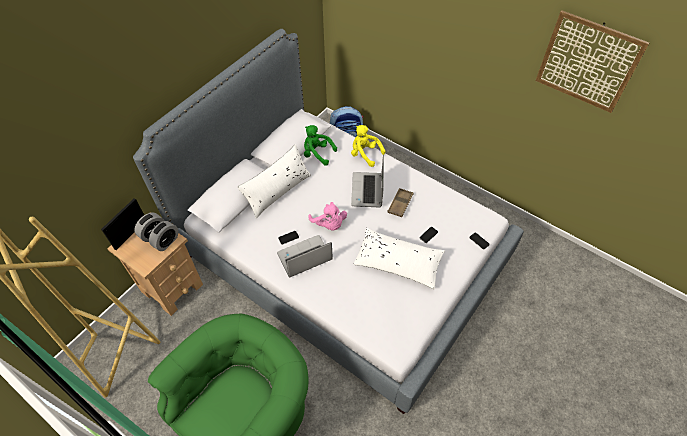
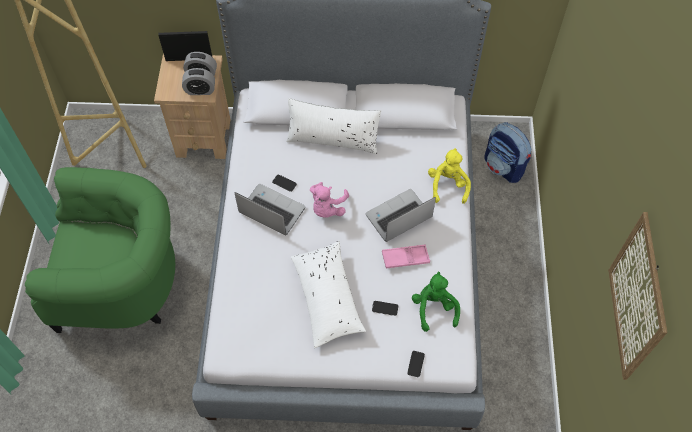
camera: 55 degrees right, 5 degrees up
(317, 154) = (410, 142): green plush toy -> green plush toy (434, 308)
(400, 204) = (405, 258): brown tray -> pink tray

